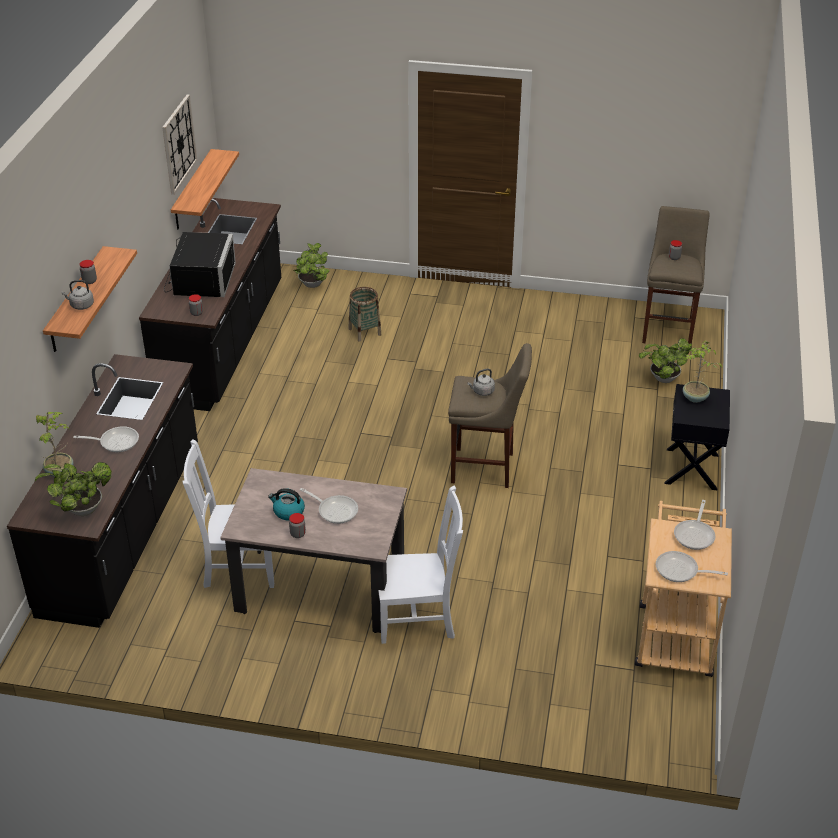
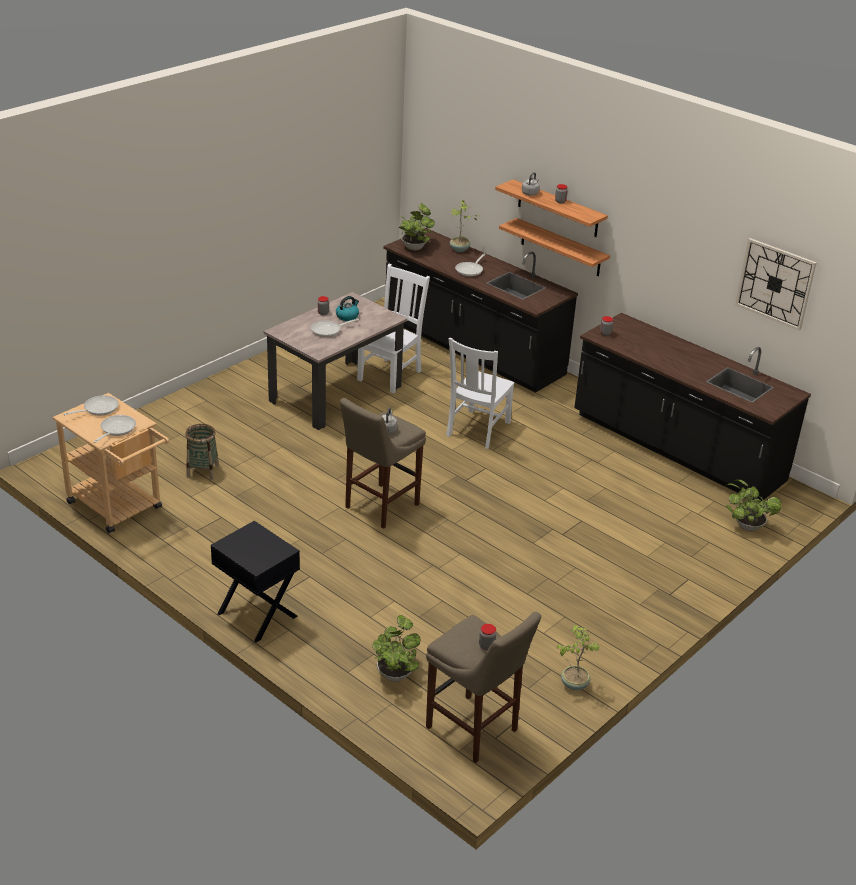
camera: 120 degrees right, 5 degrees down
(192, 190) = (782, 348): shelf -> shelf (560, 248)
(199, 280) = (656, 347): black microwave -> none
(364, 332) = (636, 525): basket -> basket (202, 471)
(418, 618) = (266, 418): white chair -> white chair (477, 430)
(694, 398) = (268, 548): potted plant -> potted plant (574, 684)
(695, 534) = (116, 429): frying pan -> frying pan turned 60 degrees clockwise

